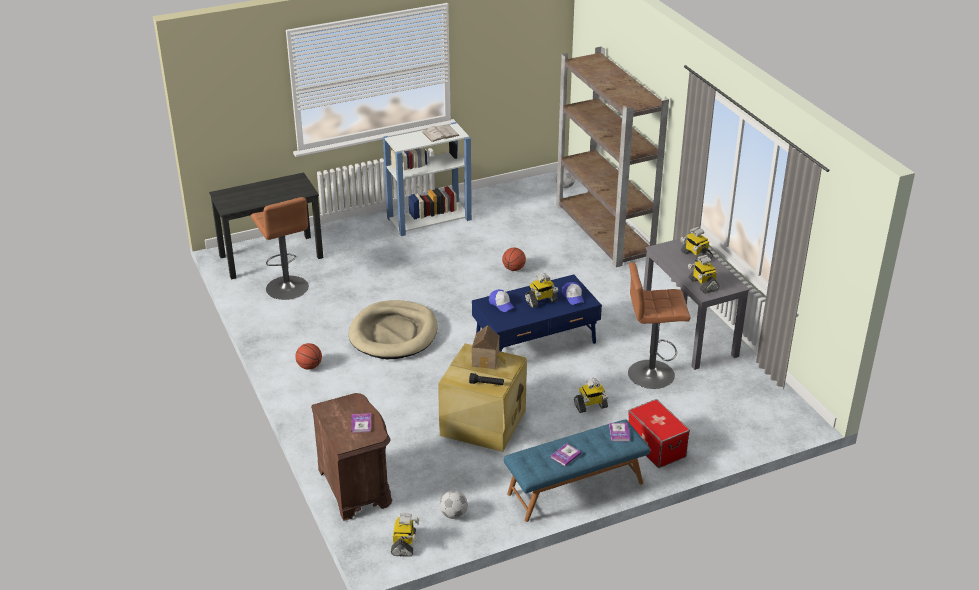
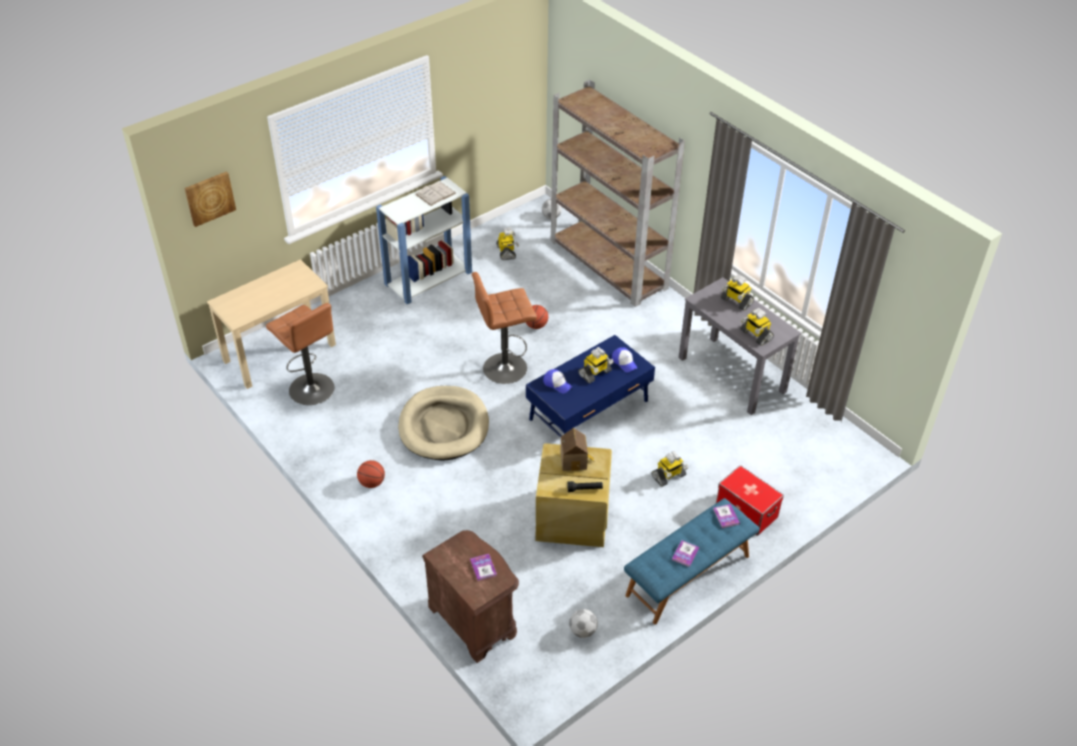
camera: 15 degrees left, 10 degrees up
(224, 95) = (209, 198): none -> picture
(271, 256) = (280, 352): black desk -> beige desk
(404, 544) = (547, 676): toy robot -> toy robot (506, 252)
(650, 374) = (712, 428): brown stool -> brown stool (504, 368)

